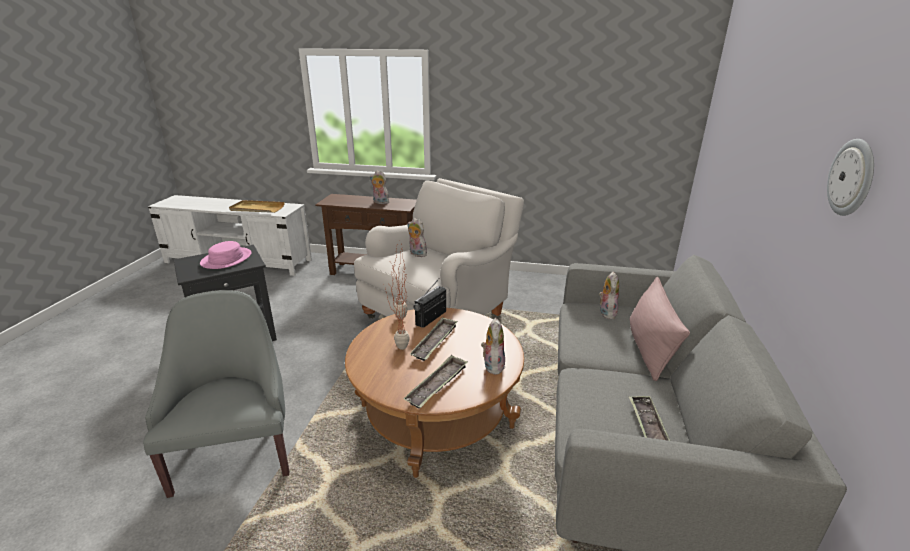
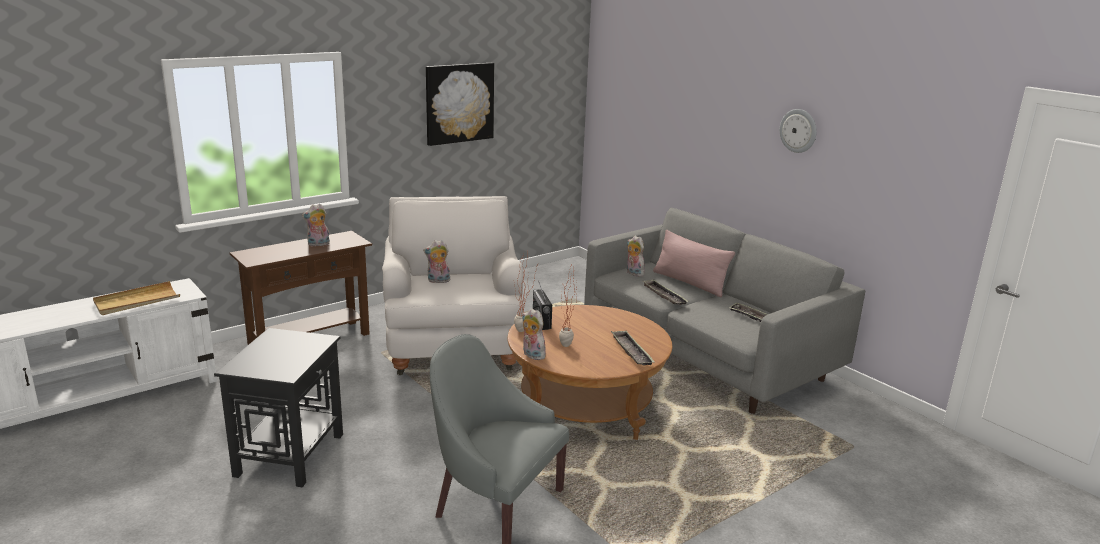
camera: 50 degrees left, 5 degrees down
(226, 259) = (282, 348): pink hat -> none
(435, 342) = (577, 333): tray -> tray (664, 295)
(492, 365) = (637, 328): plush toy -> plush toy (532, 355)
(540, 107) = (459, 103): none -> picture

